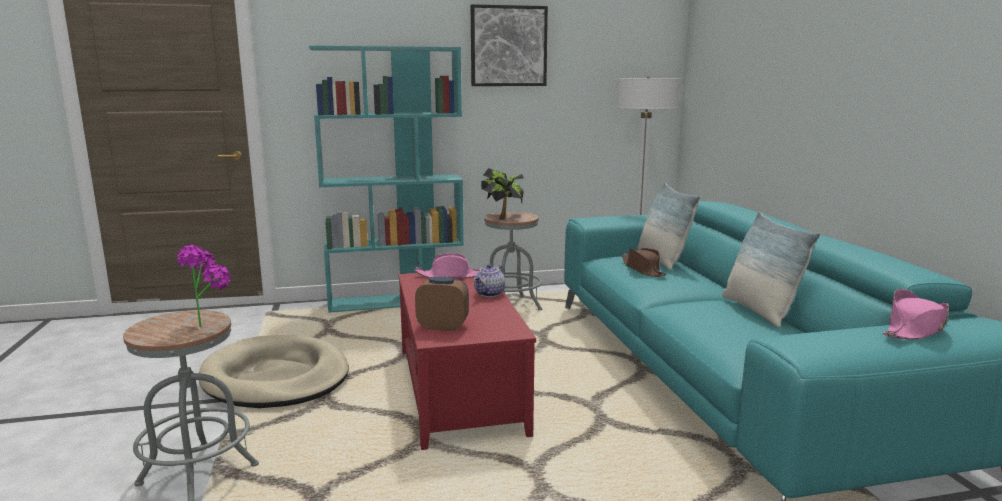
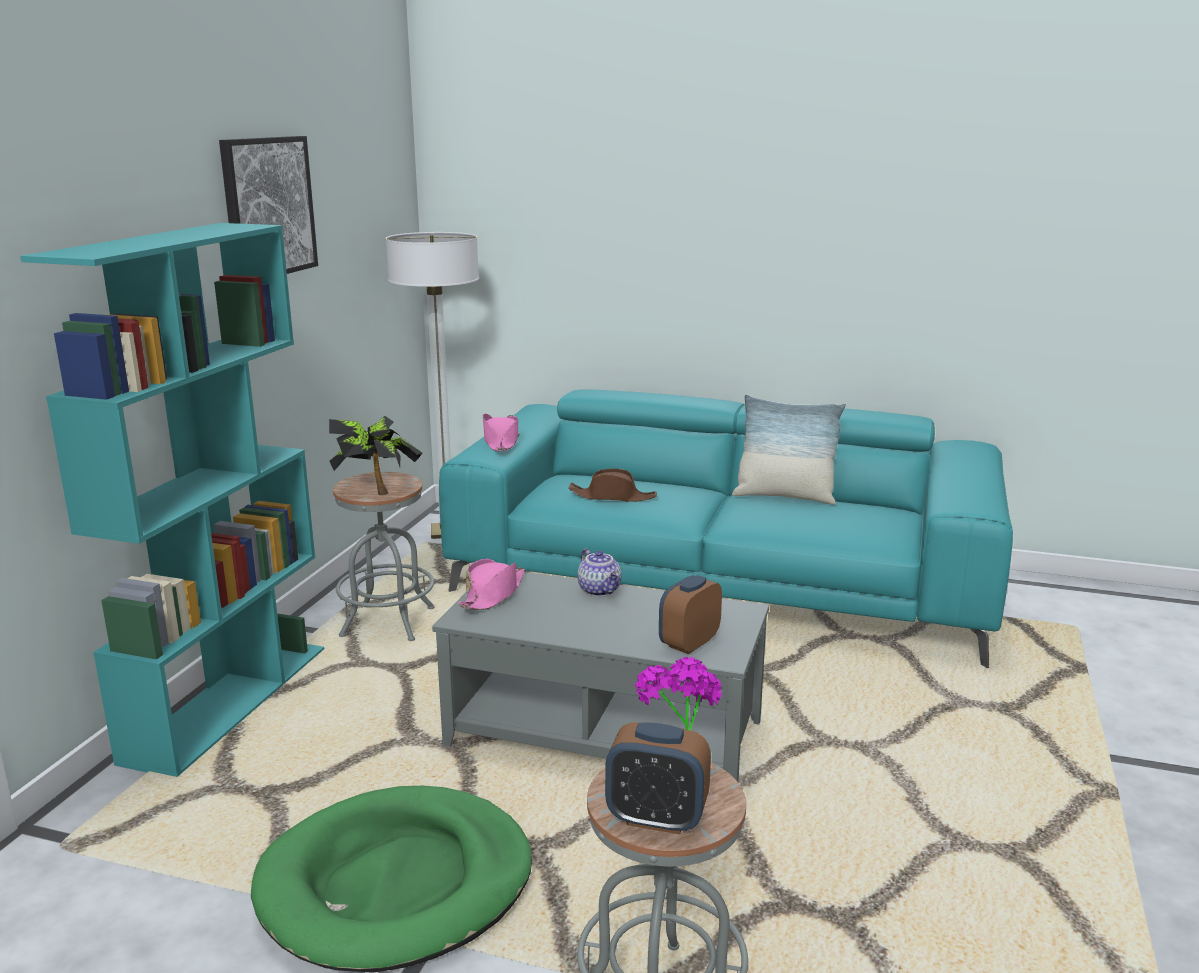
camera: 60 degrees left, 5 degrees up
(154, 328) = (656, 818): none -> alarm clock
(276, 378) = (396, 884): beige dog bed -> green dog bed
(461, 390) = (605, 733): red coffee table -> grey coffee table
(662, 260) = (591, 480): pillow -> none
(915, 329) = (963, 464): pink hat -> pink hat (501, 441)

